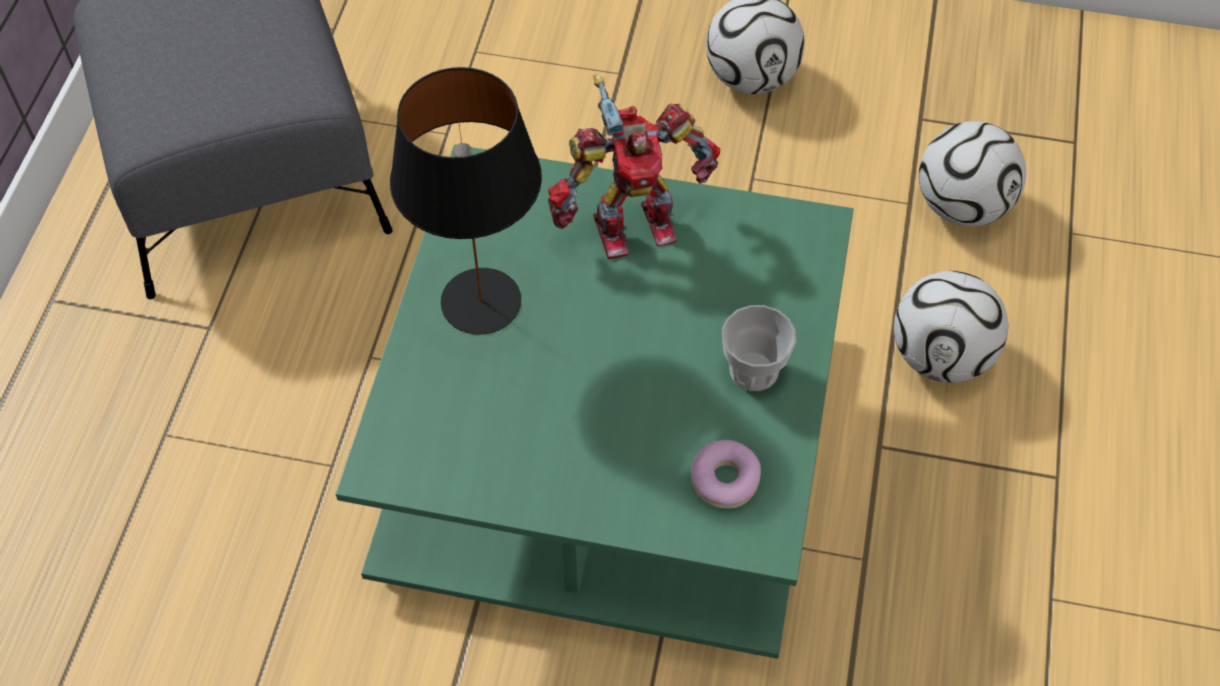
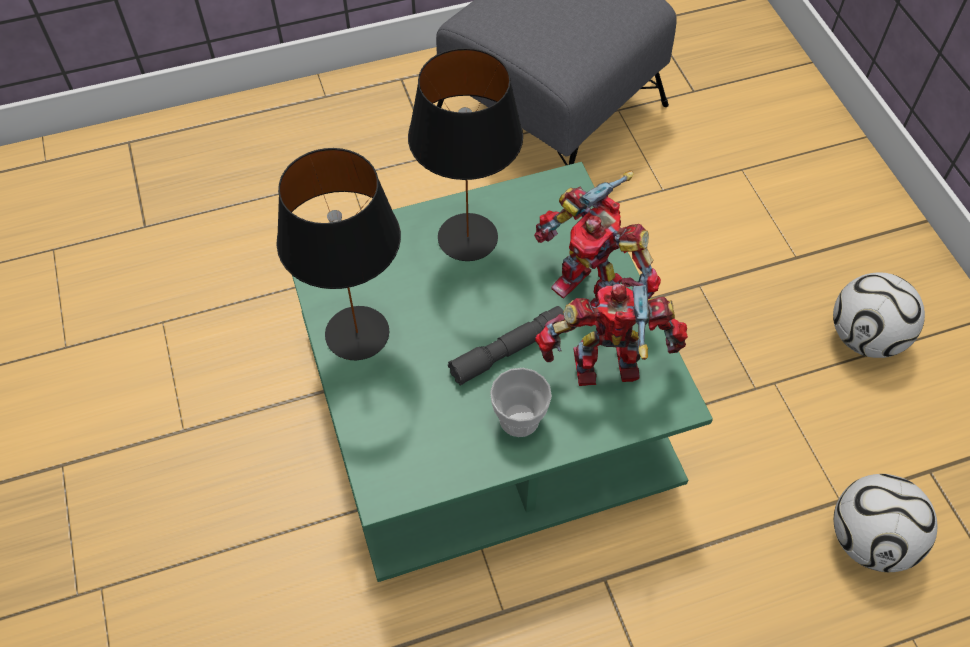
camera: 60 degrees right, 0 degrees up
(540, 473) = (357, 334): none -> black table lamp
(661, 337) = (509, 350): none -> grey flashlight
(725, 480) = (417, 443): donut -> none
(743, 263) = (607, 370): none -> toy robot
(939, 357) = (713, 587): football -> none

